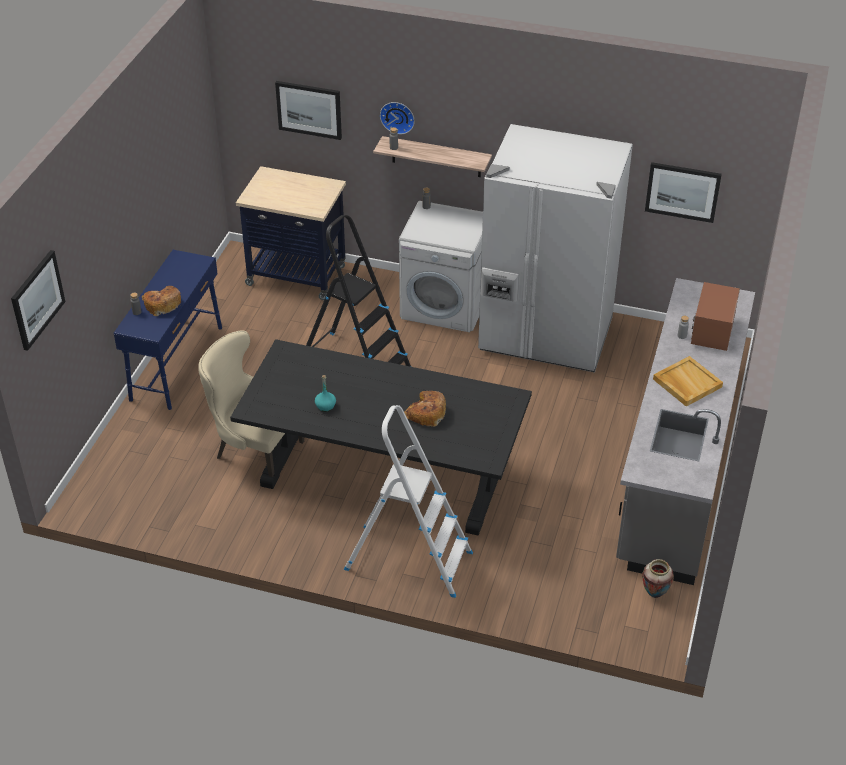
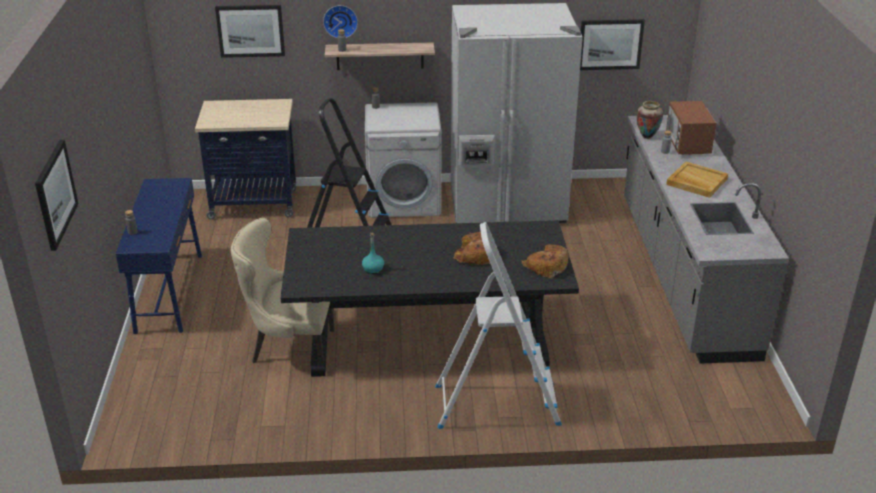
camera: 20 degrees left, 10 degrees down
(162, 304) = (156, 222): bread -> bread (545, 266)
(654, 594) = (737, 376): vase -> vase (647, 137)

